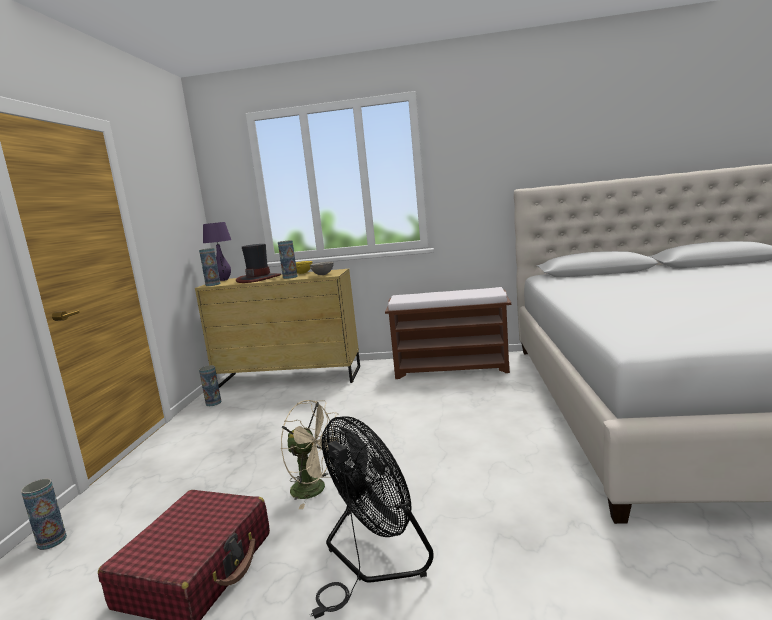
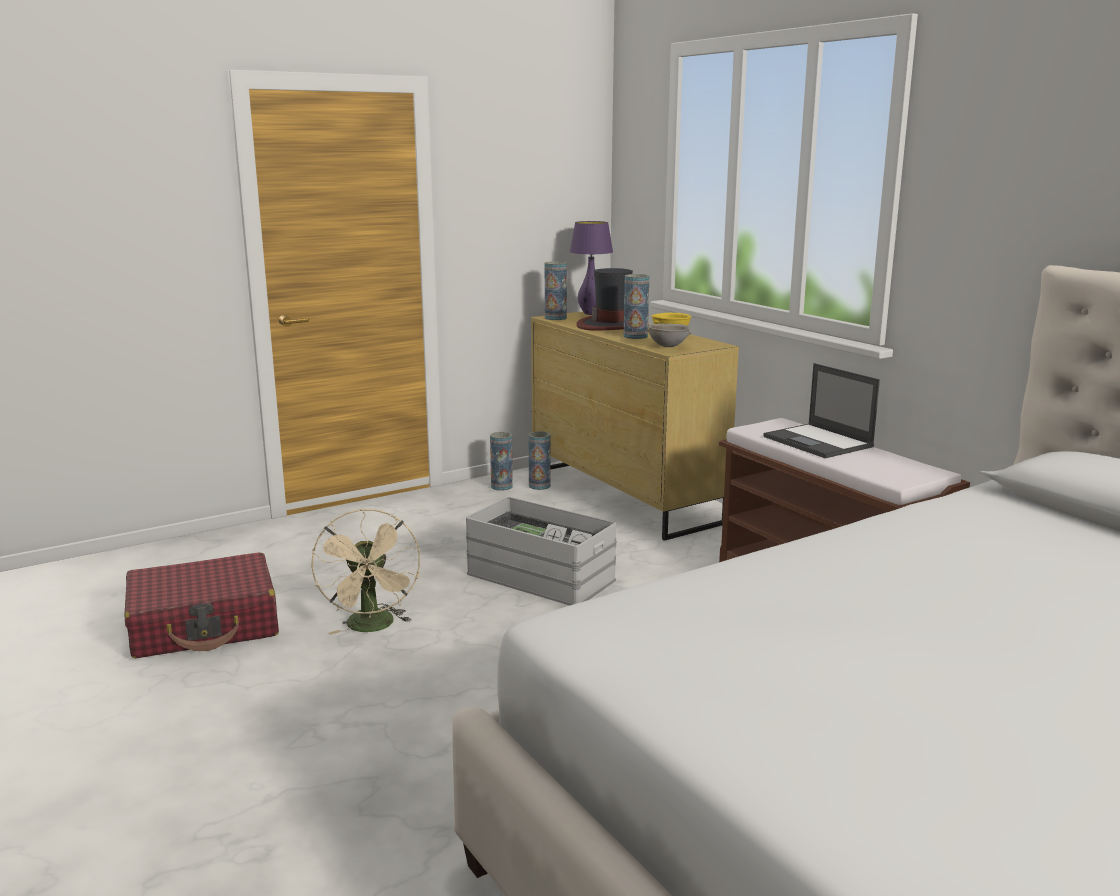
camera: 50 degrees right, 5 degrees up
(52, 541) = (201, 545): vase -> vase (539, 486)
(338, 421) = (542, 576): none -> grey storage box
(364, 556) = (276, 702): black fan -> none
(434, 295) = (819, 442): none -> laptop

